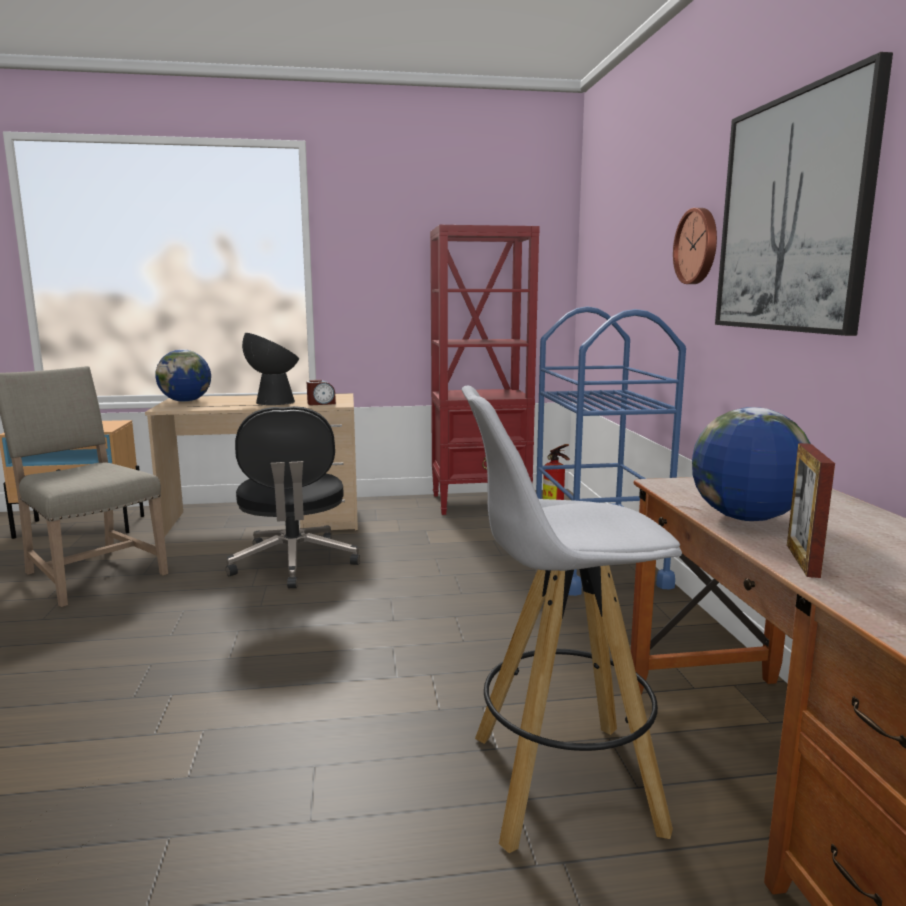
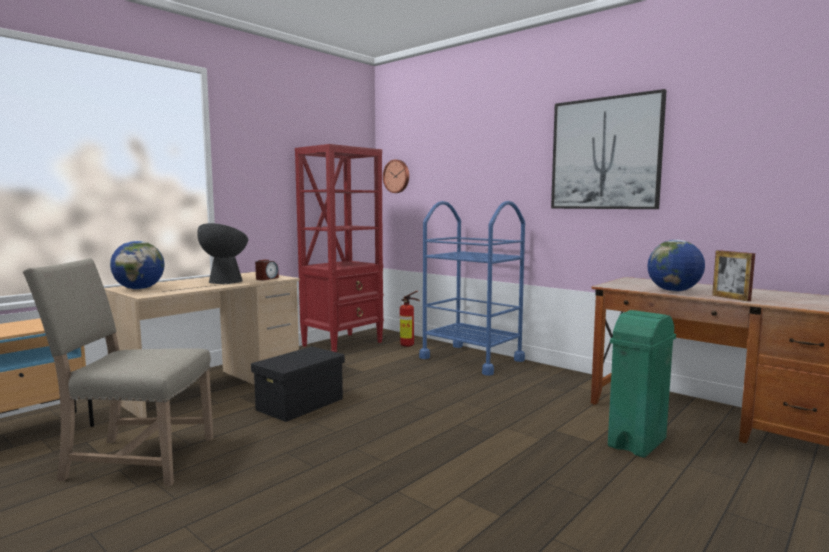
camera: 40 degrees left, 5 degrees down
(294, 563) = (300, 404): black office chair -> black storage box
(559, 783) = (636, 443): white stool -> green trash can
(698, 246) = (523, 167): wall clock -> wall clock (397, 176)

